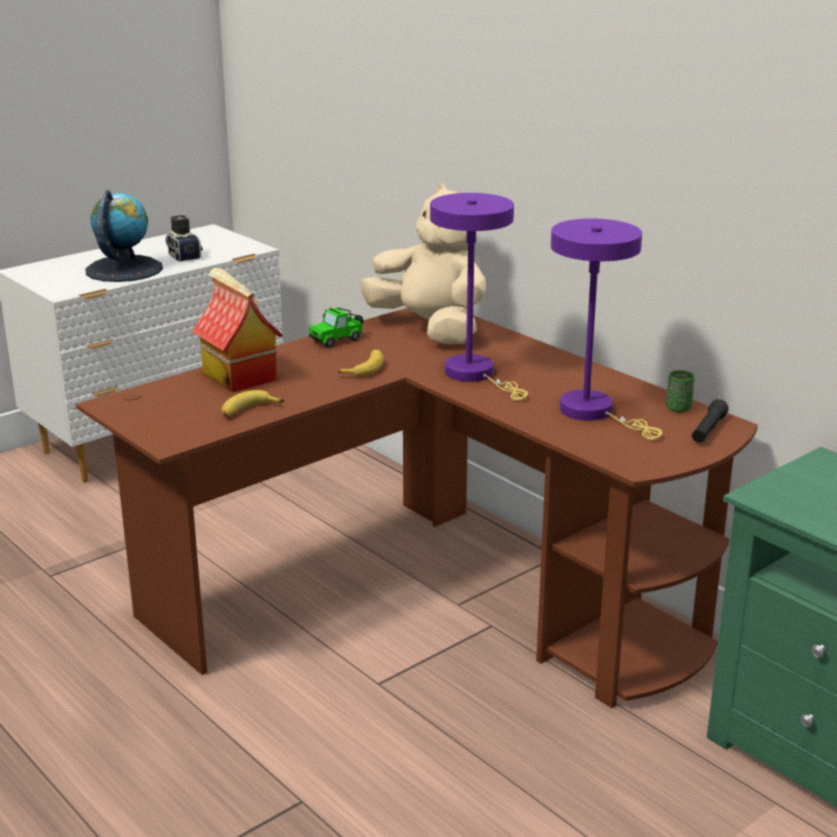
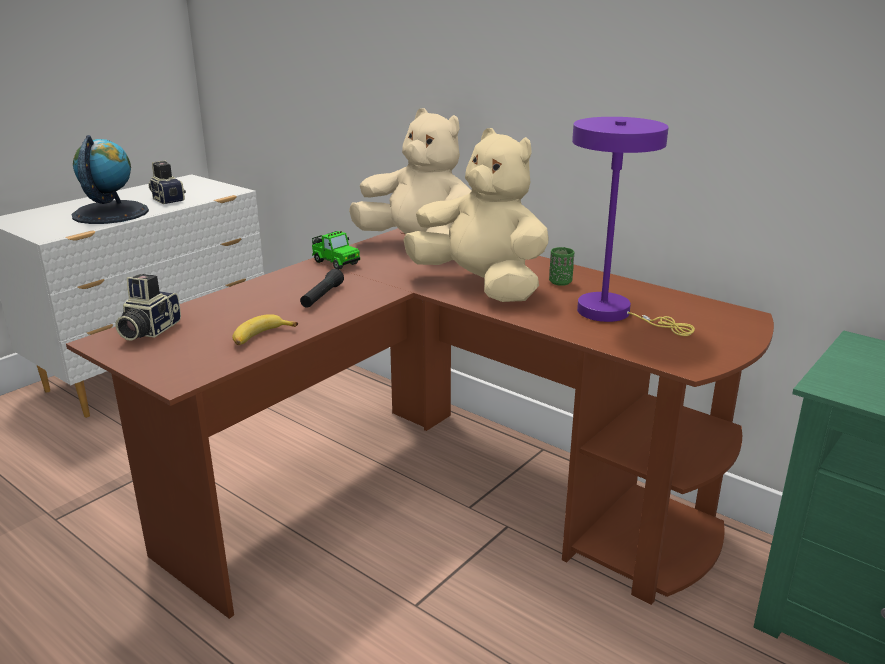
camera: 10 degrees left, 0 degrees up
(148, 397) = (148, 330): none -> camera
(238, 376) = (242, 303): toy house -> none
(338, 340) = (334, 262): toy car -> toy car turned 90 degrees counterclockwise
(364, 368) = (369, 287): banana -> none
(475, 375) = (480, 286): purple table lamp -> beige plush toy
(678, 408) = (689, 304): green cup -> green cup (560, 282)
(708, 430) = (730, 322): black flashlight -> black flashlight (322, 296)

